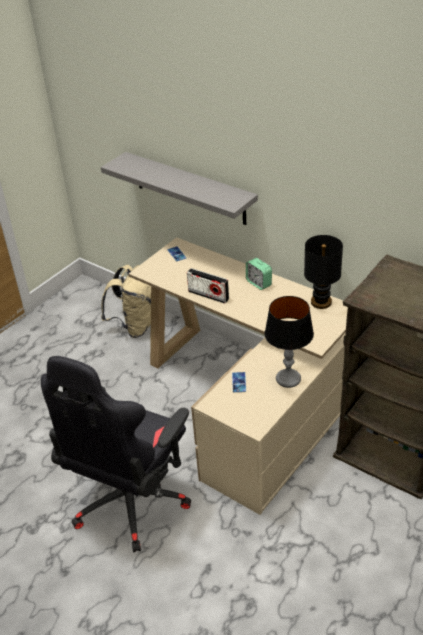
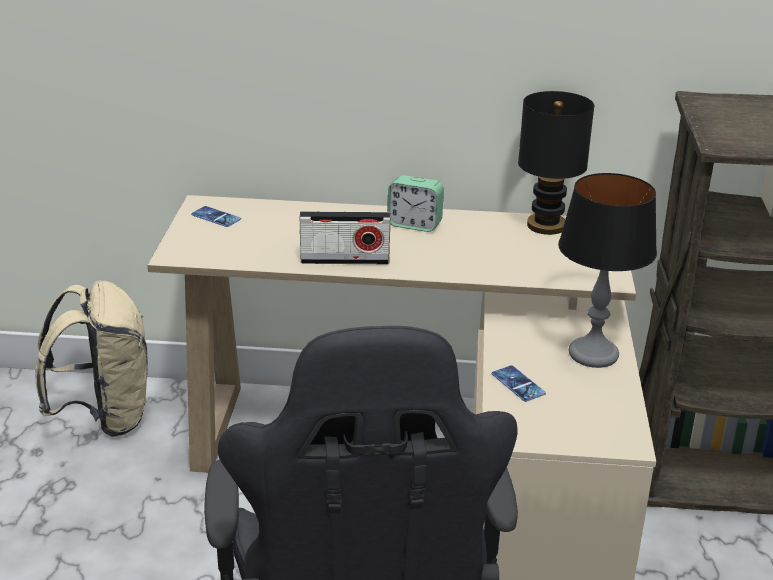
camera: 35 degrees left, 10 degrees down
(189, 188) = (220, 78): grey shelf -> none

